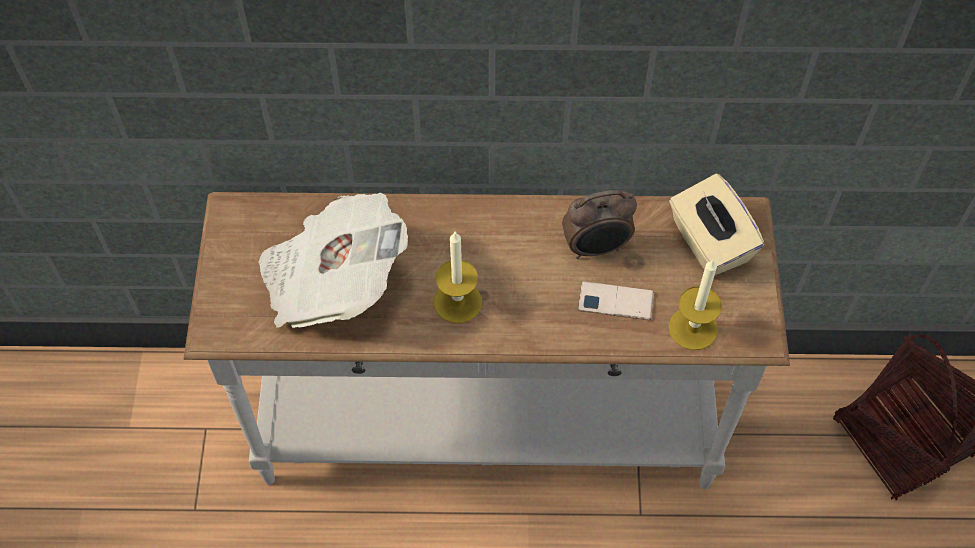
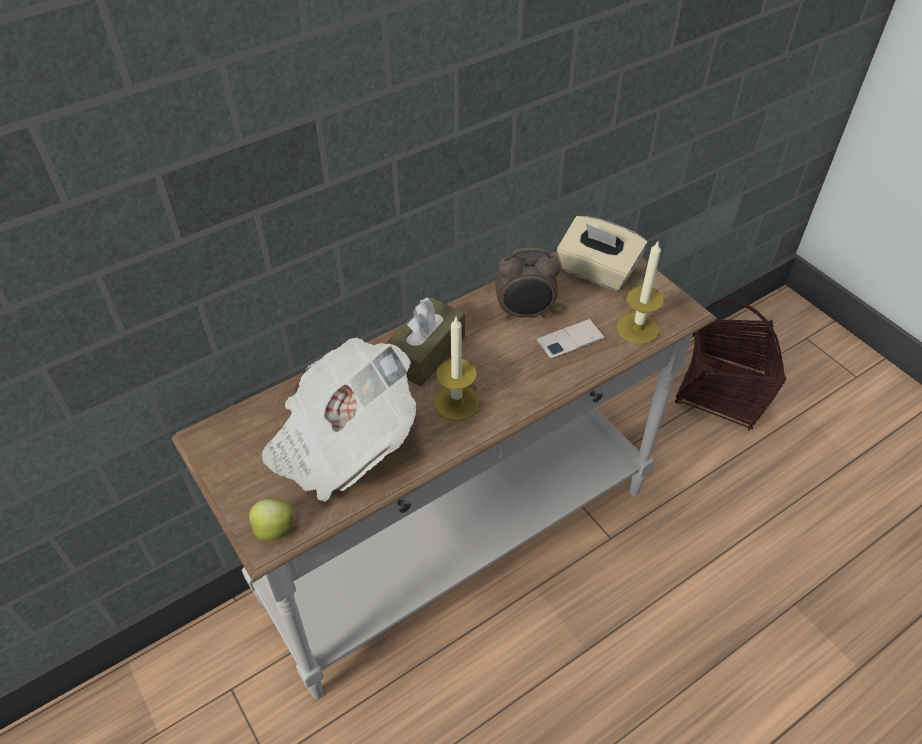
camera: 35 degrees left, 10 degrees down
(225, 326) = (273, 530): none -> apple
(471, 236) = (426, 352): none -> brown tissue box
(596, 248) = (525, 313): alarm clock -> alarm clock turned 45 degrees clockwise

